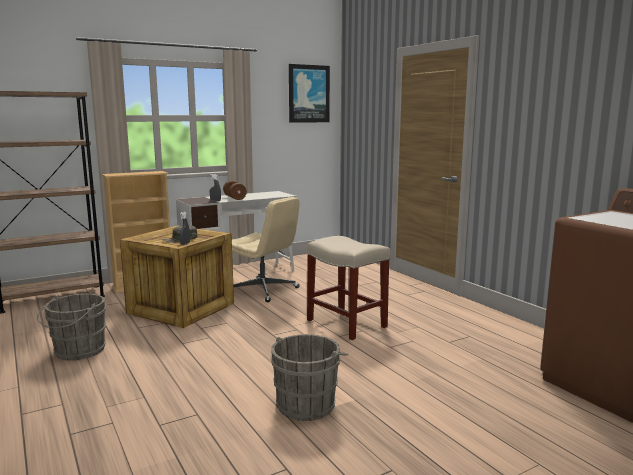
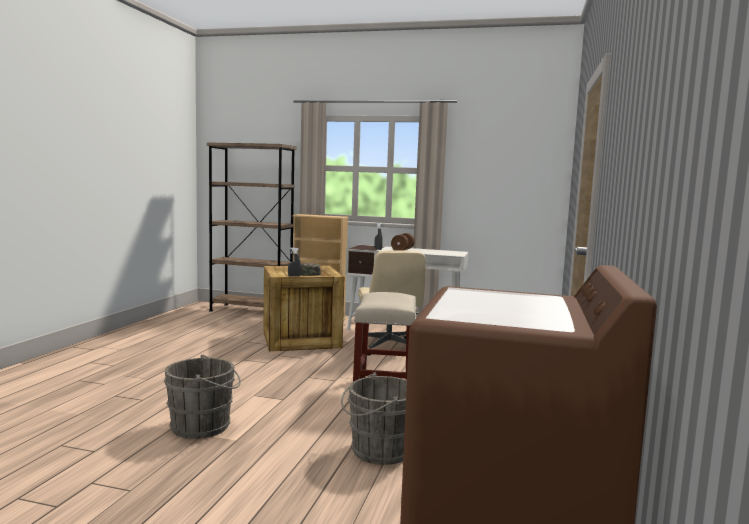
camera: 45 degrees right, 5 degrees down
(77, 351) = (186, 343): grey bucket -> grey bucket (377, 451)
(308, 94) = (526, 147): picture -> none

